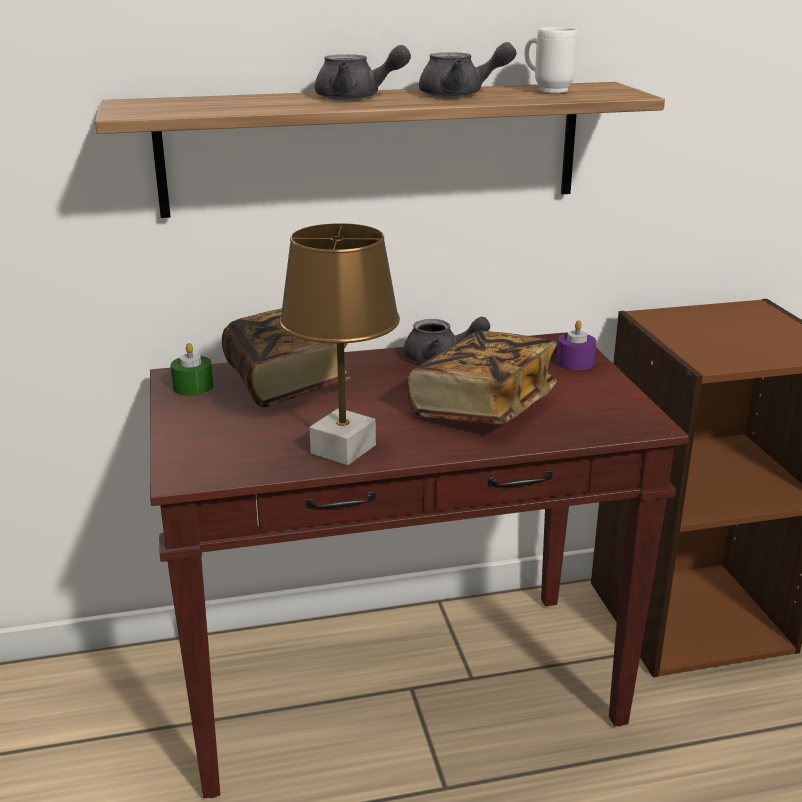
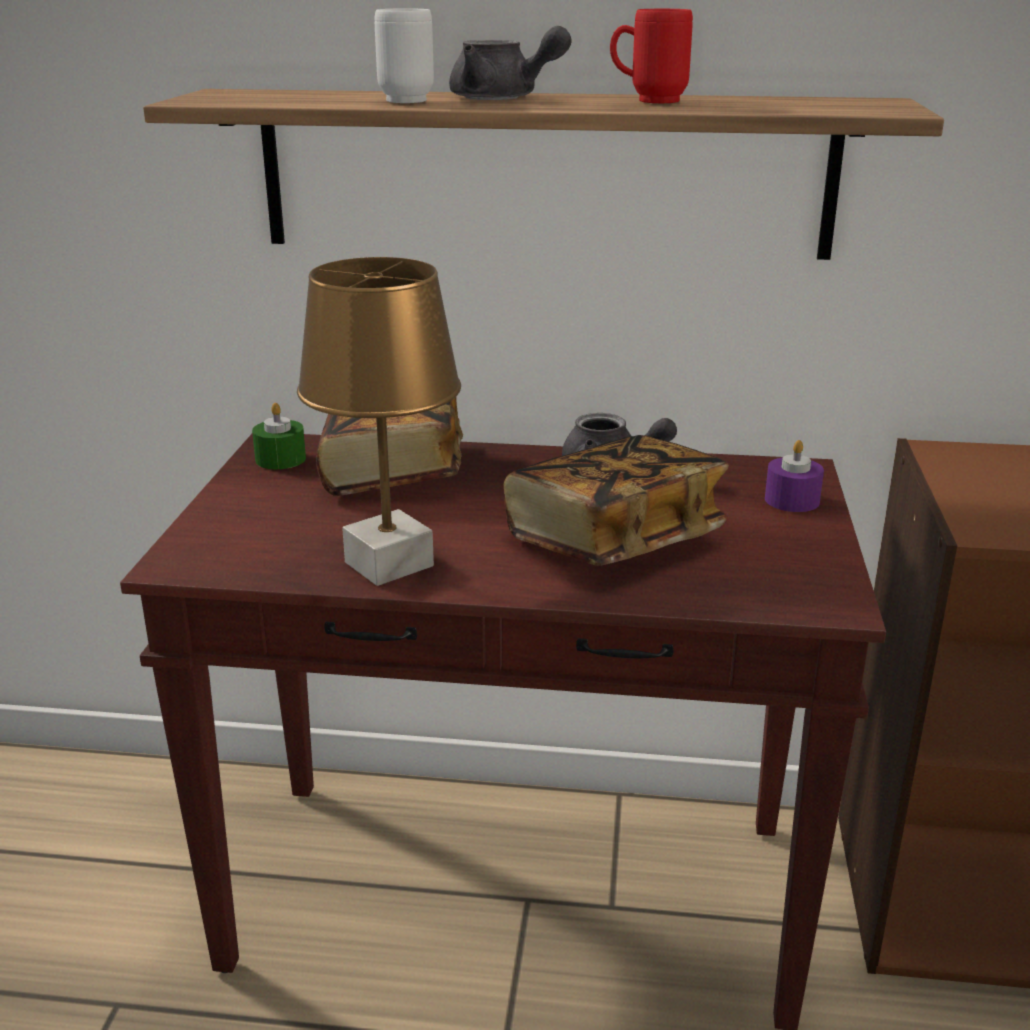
camera: 20 degrees right, 0 degrees up
(460, 95) = (647, 101): grey teapot -> red mug
(546, 90) = (779, 102): white mug -> white mug (401, 100)

